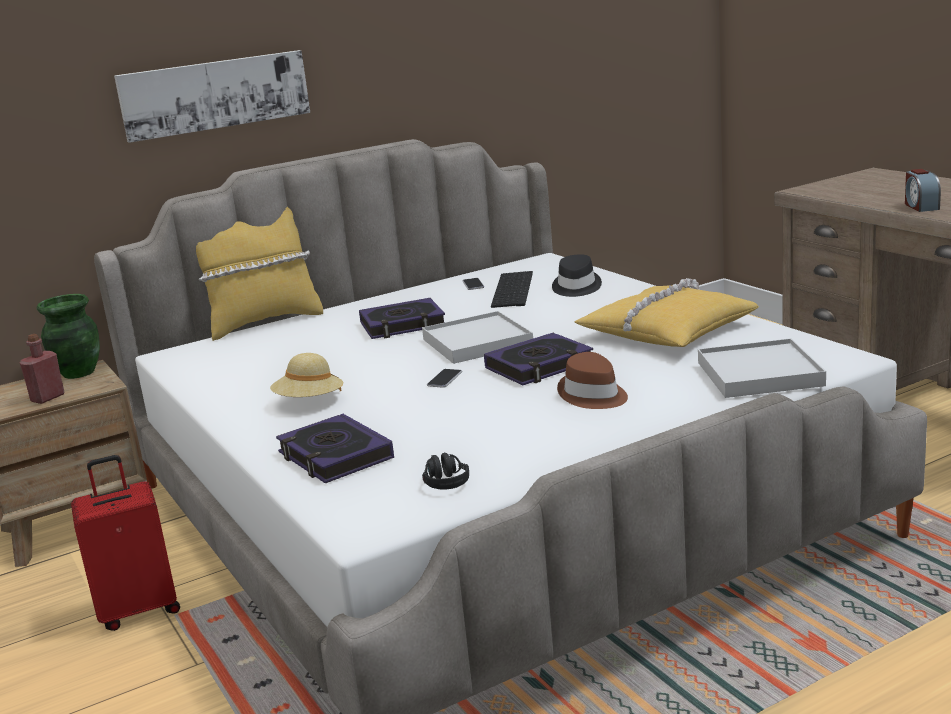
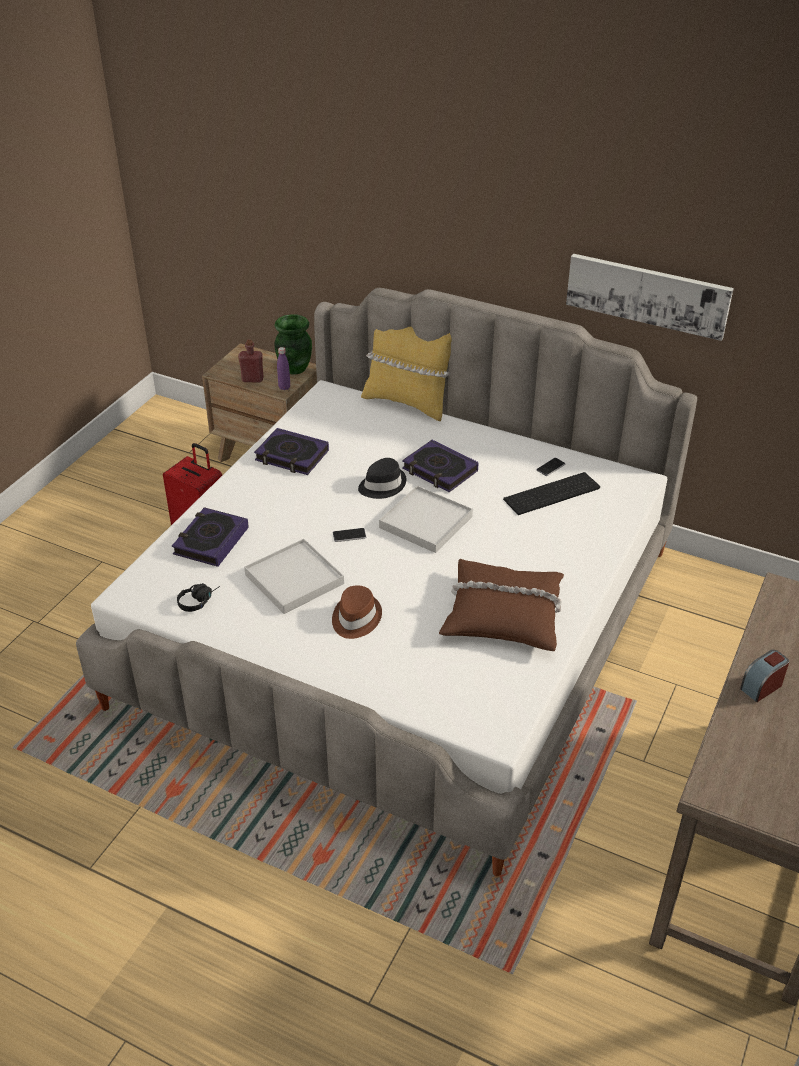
camera: 55 degrees right, 20 degrees up
(102, 383) = (284, 387): none -> purple bottle
(215, 94) = (431, 227): picture -> picture (647, 295)
(309, 402) = (283, 492): beige hat -> none
(539, 366) = (395, 572): book -> book (292, 456)
(576, 287) = (578, 527): black hat -> black hat (382, 485)
(666, 331) = (503, 614): yellow pillow -> brown pillow
(759, 374) = (435, 693): white tray -> white tray (294, 579)

